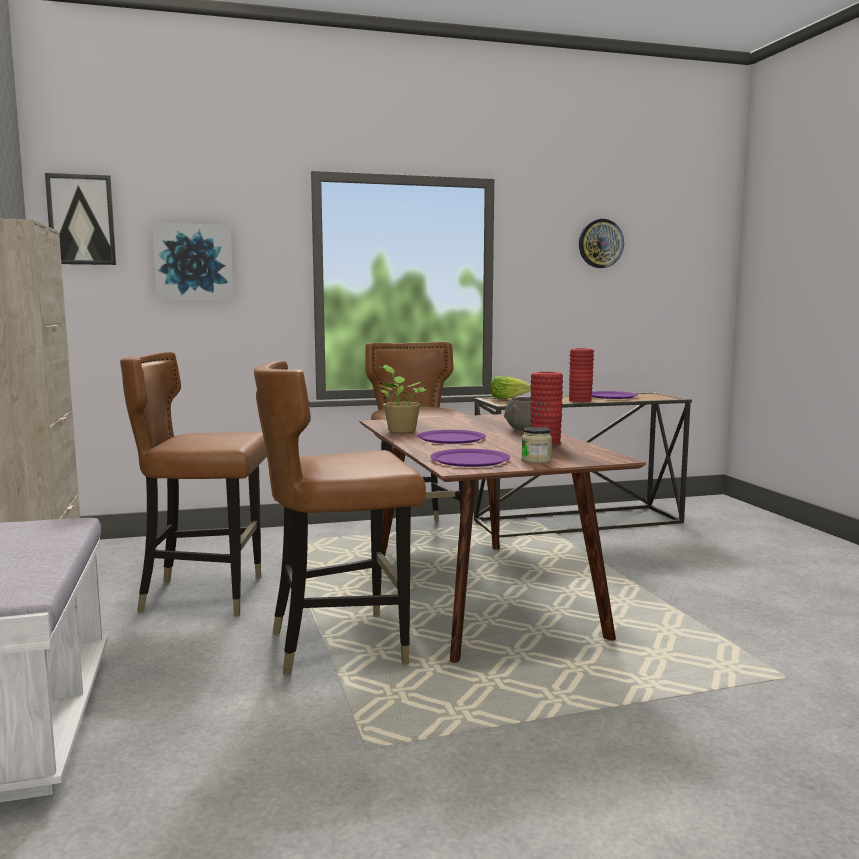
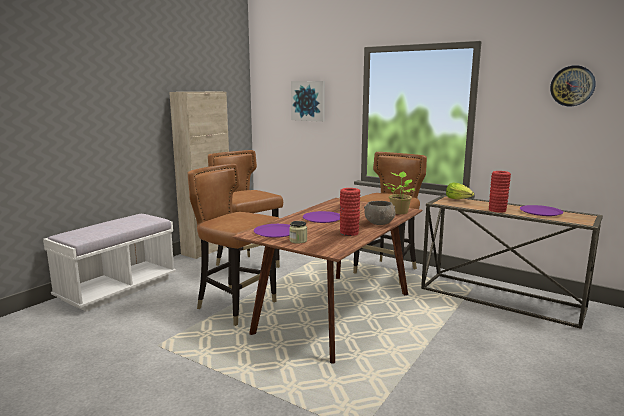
camera: 50 degrees right, 5 degrees up
(81, 220) = (267, 80): picture -> none
(400, 430) = (324, 207): potted plant -> potted plant (399, 212)

